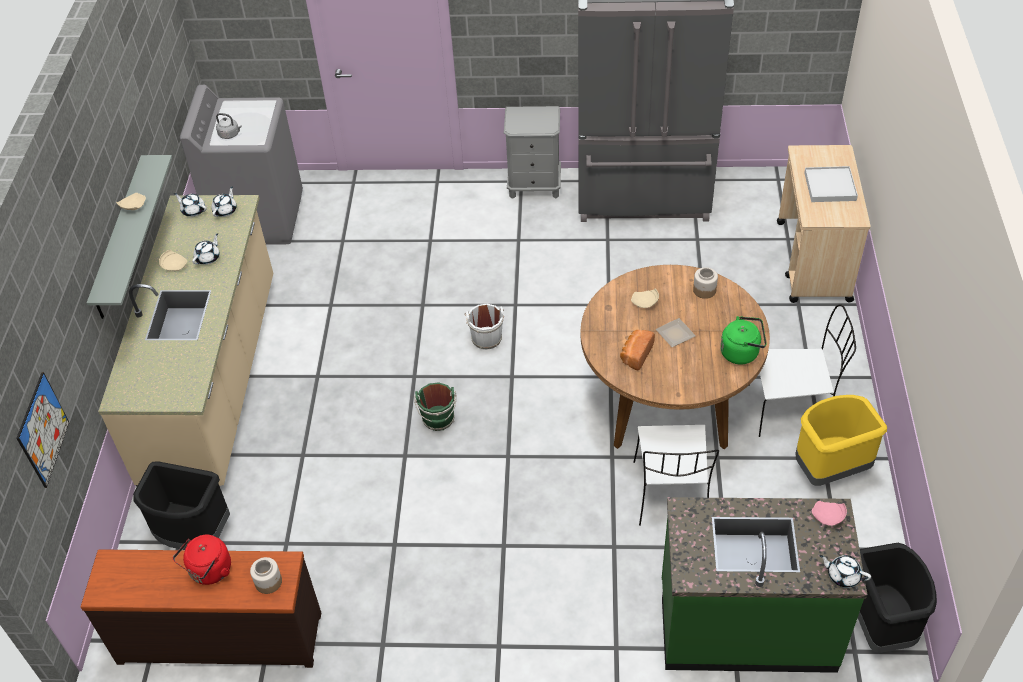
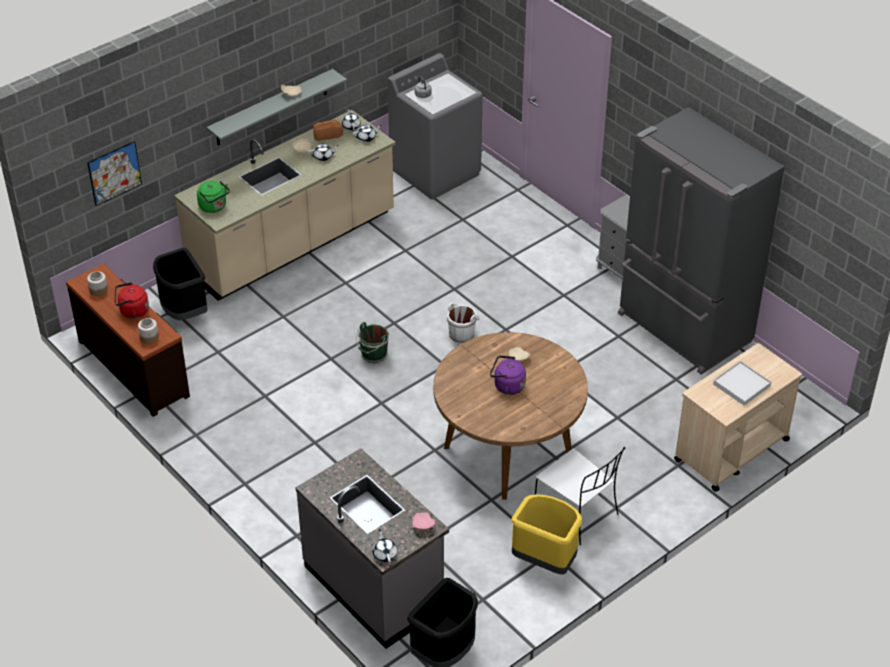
camera: 45 degrees right, 5 degrees down
(635, 355) = (469, 379): bread -> bread (327, 135)
(671, 495) = (436, 495): white chair -> none
(673, 334) = (507, 386): plate -> purple kettle
(704, 290) = (562, 378): jar -> jar (98, 290)
(742, 352) = (528, 425): green kettle -> green kettle (214, 207)
(746, 626) = (375, 586): green counter -> grey counter

